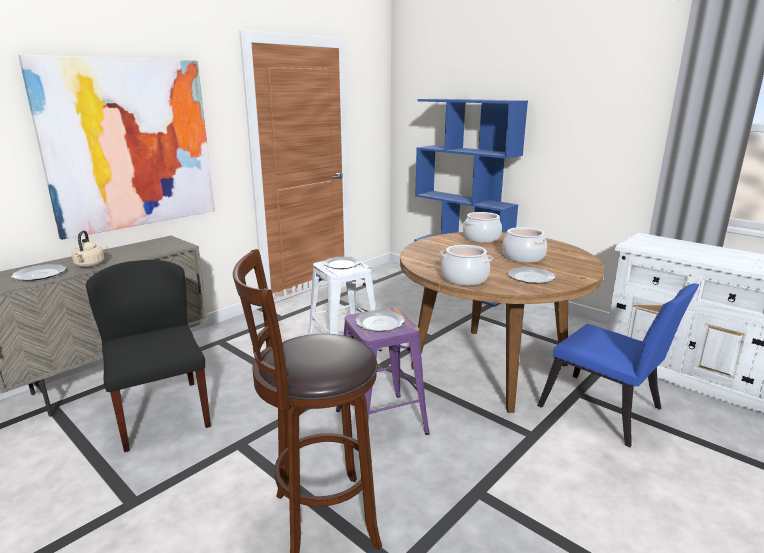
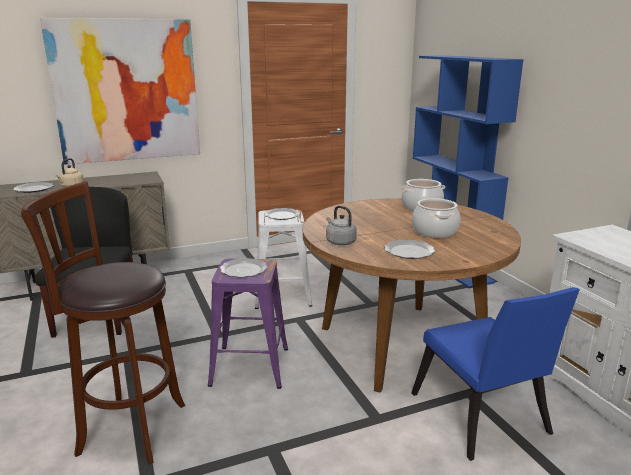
camera: 25 degrees right, 0 degrees up
(464, 279) = (339, 242): cooking pot -> grey kettle

